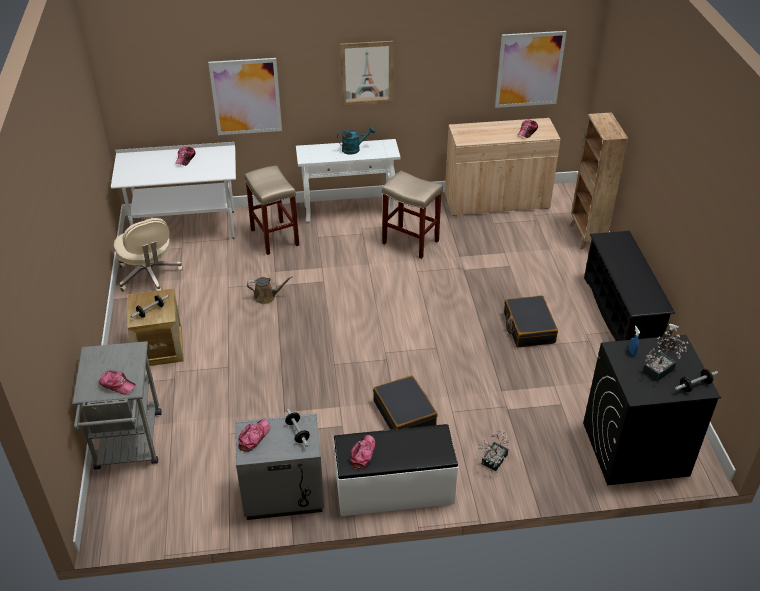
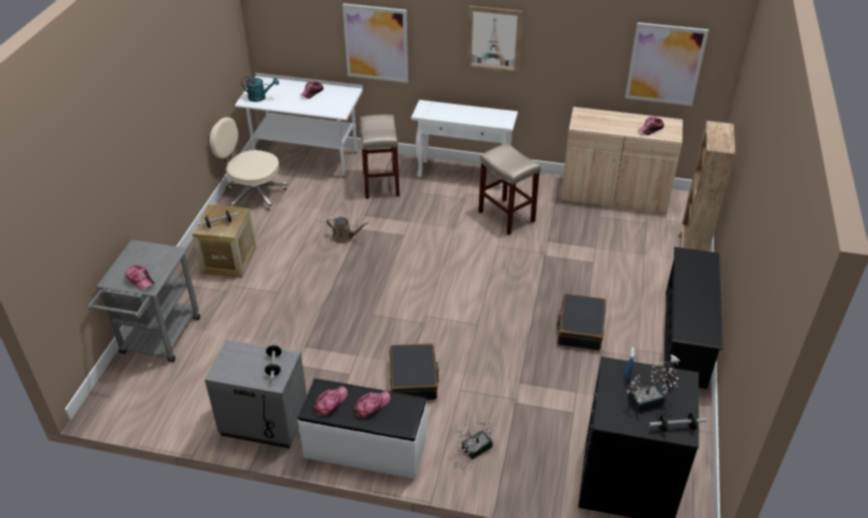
camera: 20 degrees right, 0 degrees up
(149, 276) = (253, 194): beige office chair -> beige office chair turned 120 degrees clockwise
(254, 437) = (234, 358): cap -> cap (371, 406)
(354, 149) = (472, 113): turquoise watering can -> turquoise watering can (260, 97)

